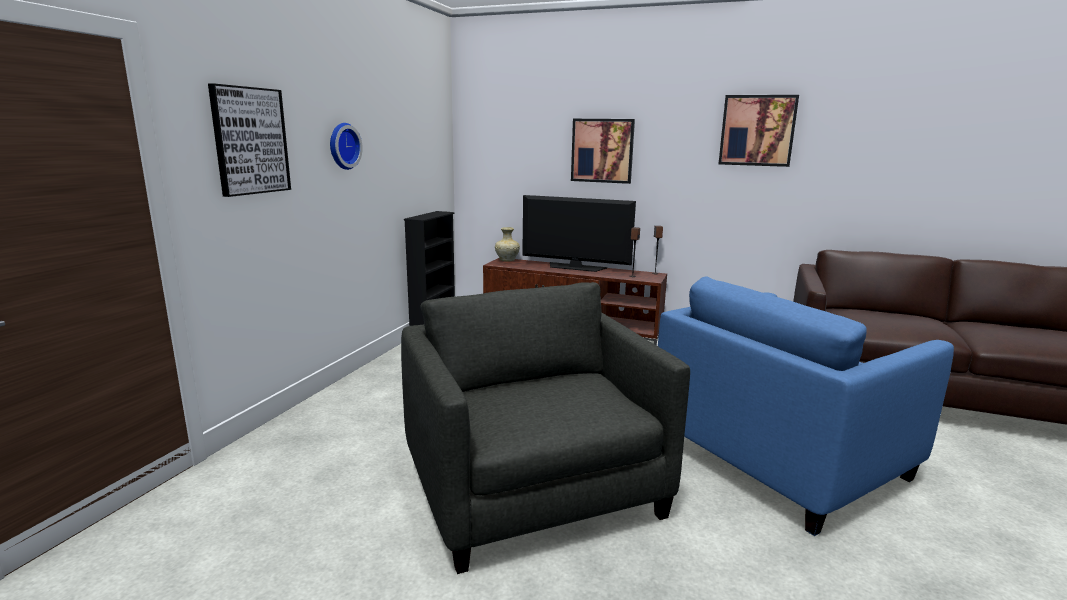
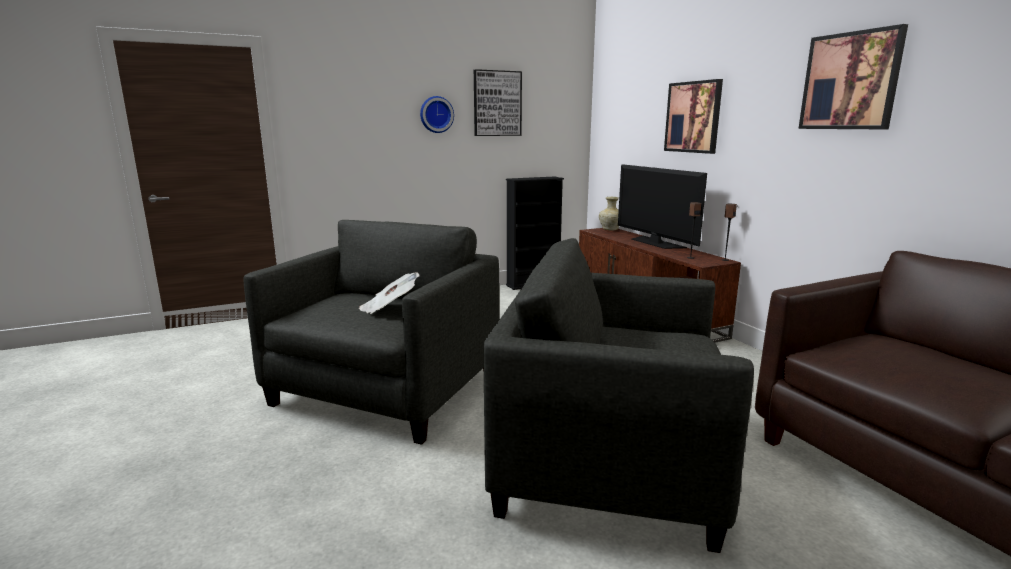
camera: 45 degrees right, 0 degrees up
(250, 141) = (343, 109): picture -> picture (497, 103)
(573, 391) = (389, 308): none -> newspaper
(778, 456) = (609, 460): blue armchair -> grey armchair

